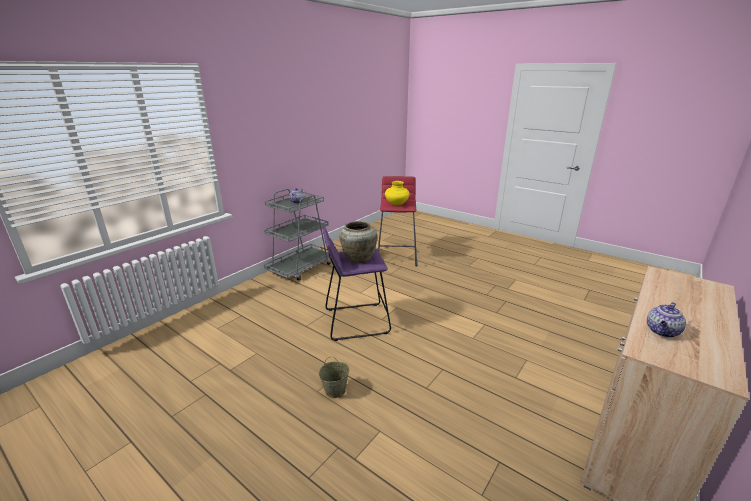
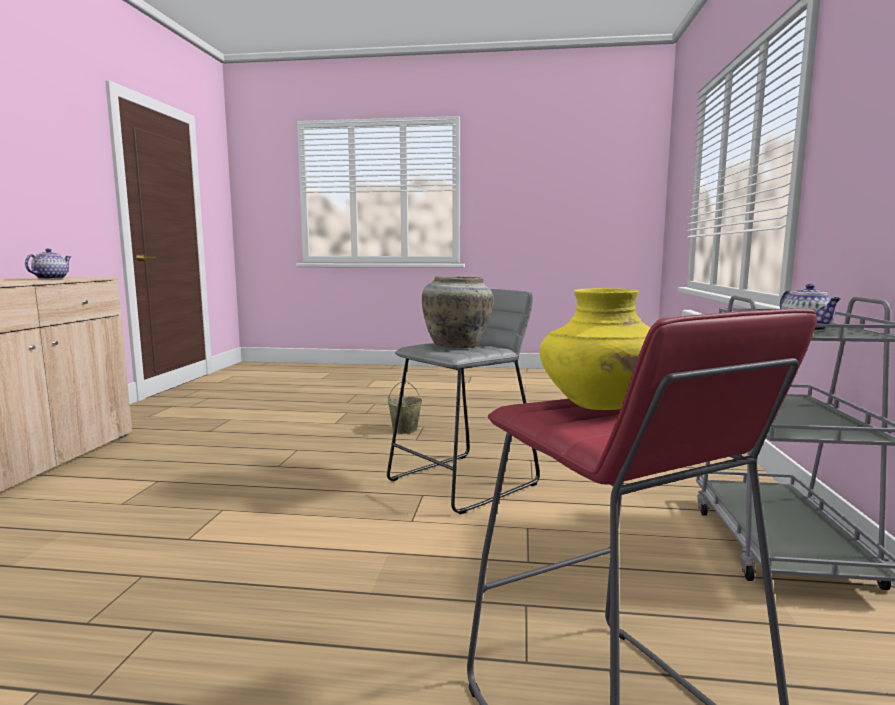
camera: 150 degrees right, 15 degrees down
(356, 321) = (463, 482): purple stool -> grey stool

